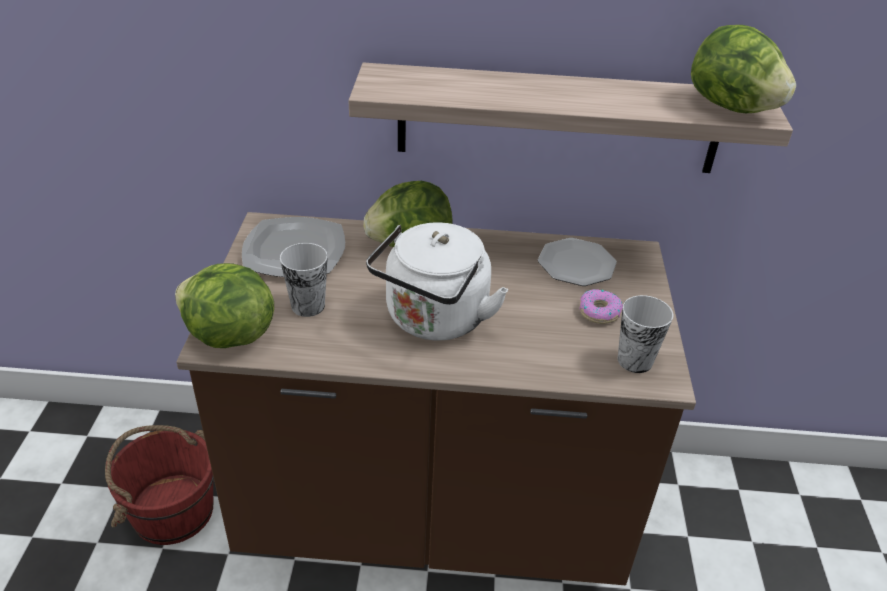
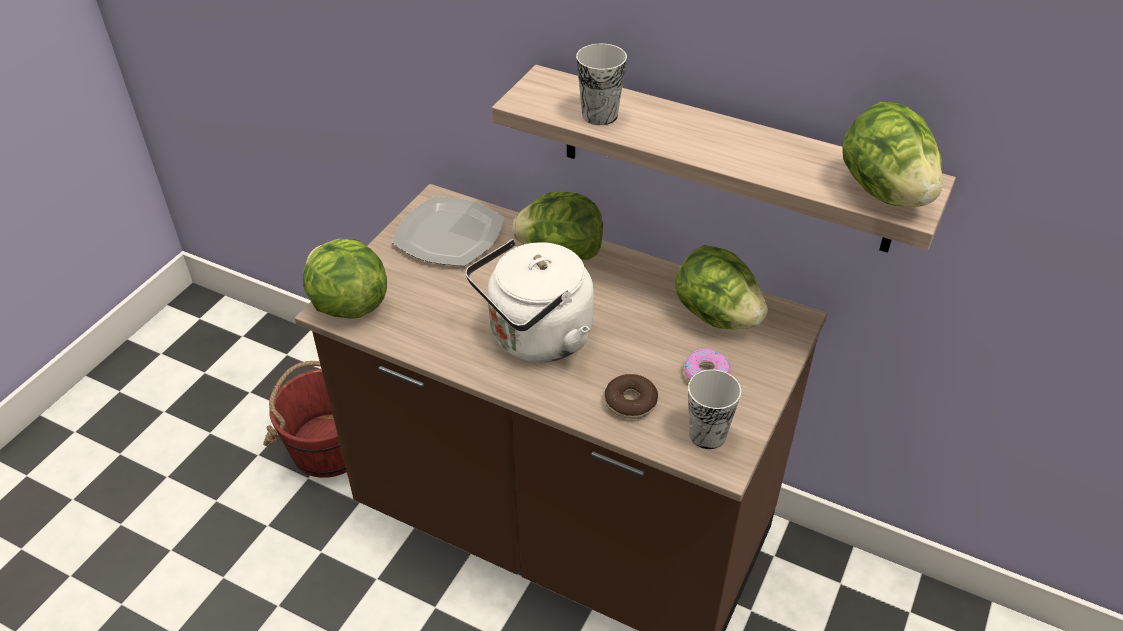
camera: 25 degrees right, 5 degrees up
(308, 306) = (430, 294): cup -> cup (599, 115)
(553, 352) = (630, 402): none -> donut
(576, 264) = (716, 316): plate -> lettuce

